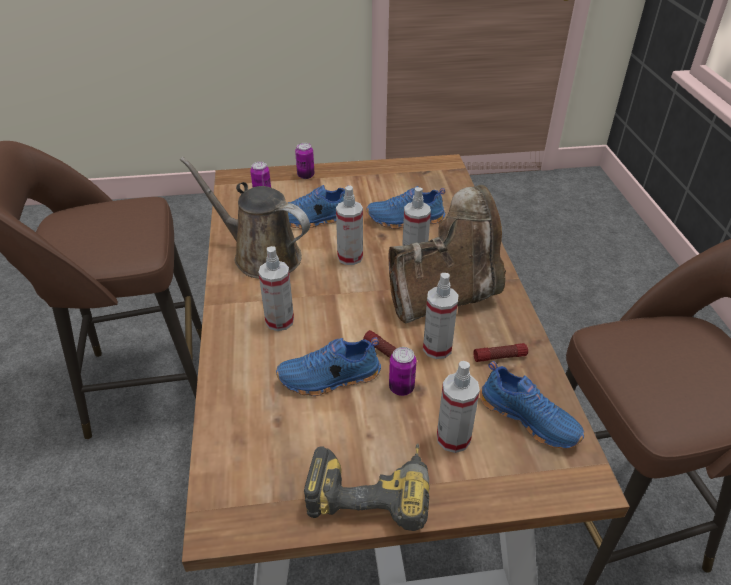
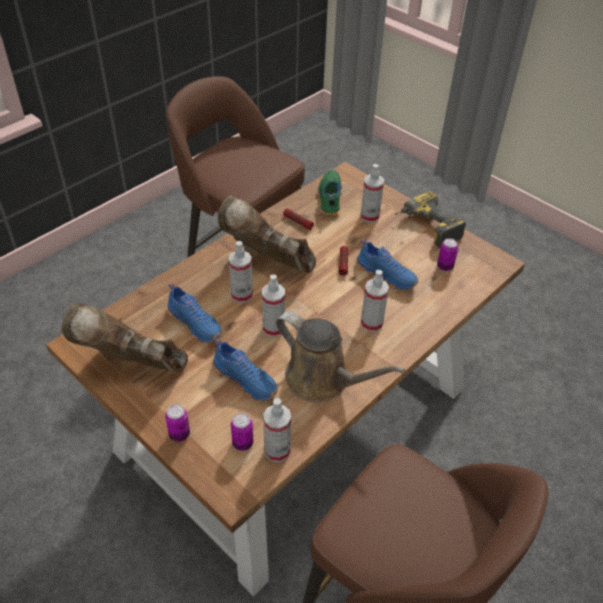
camera: 130 degrees left, 5 degrees up
(261, 255) = (322, 380): brown watering can -> brown watering can turned 45 degrees counterclockwise
(393, 178) = (132, 366): none -> brown boot
(401, 388) = (360, 246): can -> can (445, 266)
(437, 348) = (317, 246): spray bottle -> spray bottle (277, 451)
(529, 418) = (329, 199): blue shoe -> green shoe

